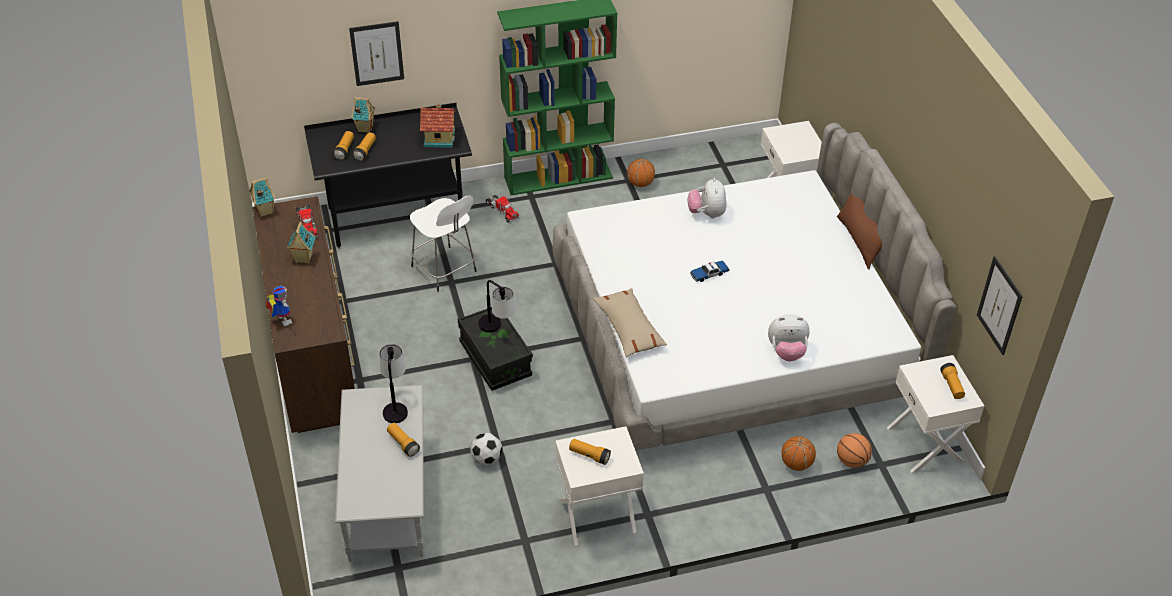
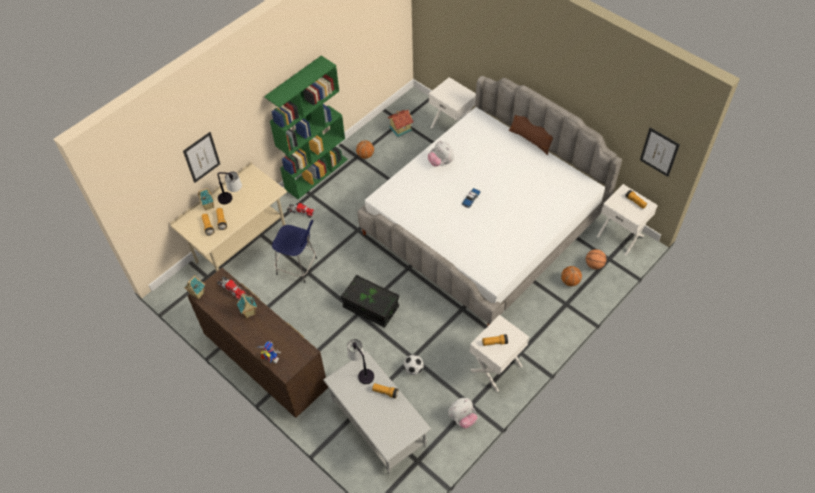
camera: 30 degrees left, 10 degrees up
(396, 218) = (242, 248): black desk -> beige desk
(439, 138) = (259, 190): toy house -> toy house (400, 128)
(445, 270) = (298, 267): white stool -> blue stool
(497, 330) = (368, 290): table lamp -> table lamp (232, 199)
(629, 328) = (455, 255): beige pillow -> none
(787, 352) = (545, 225): plush toy -> plush toy (462, 418)

